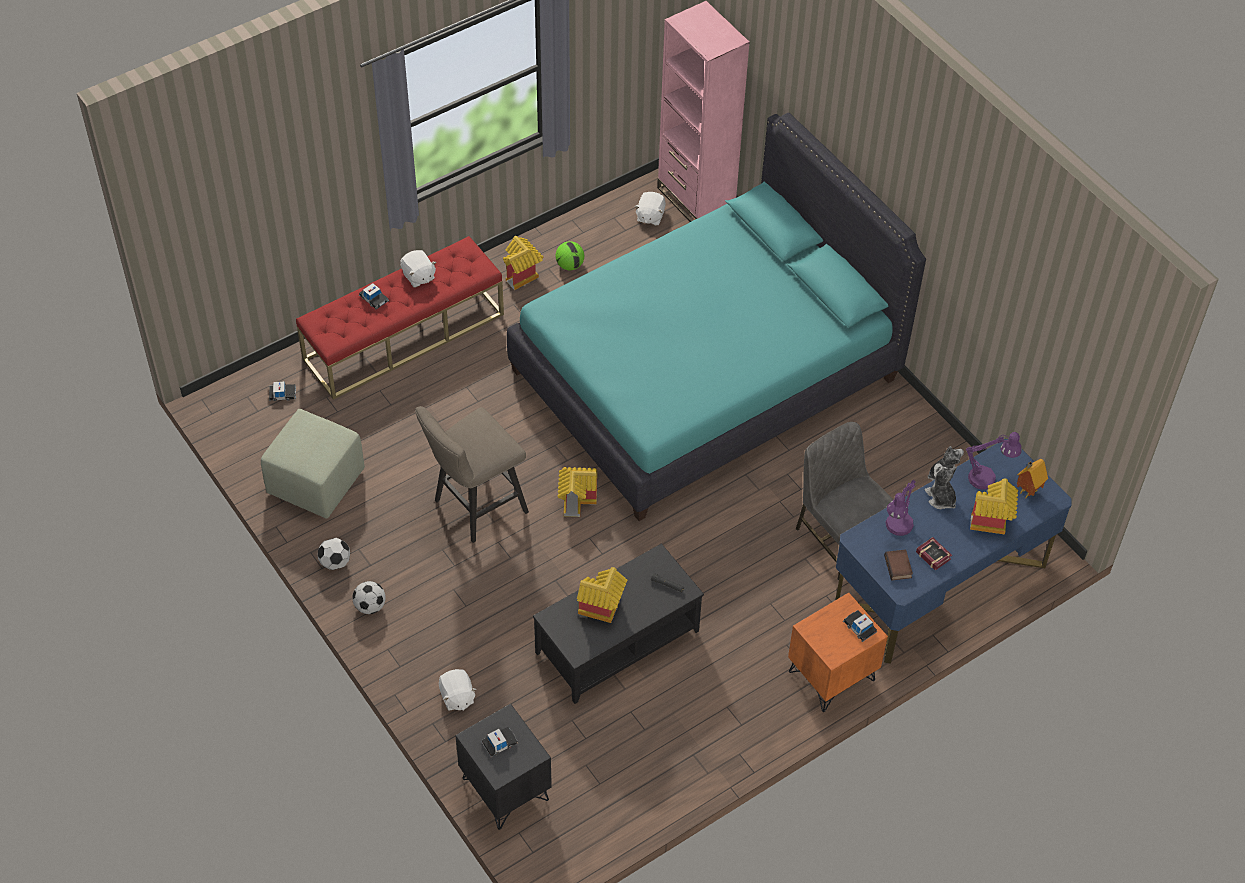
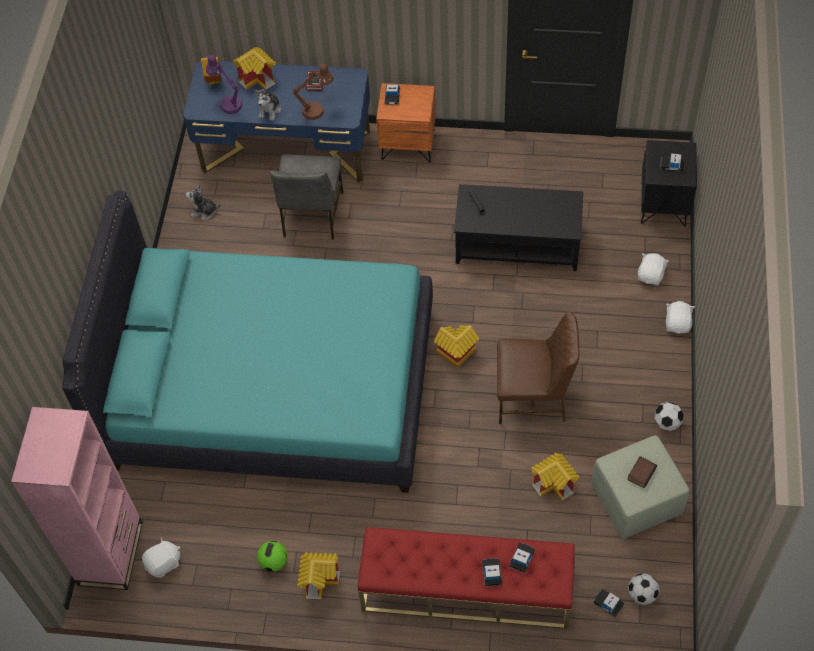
camera: 135 degrees left, 5 degrees up
(358, 321) = (522, 558): none -> toy car
(370, 606) = (664, 373): football -> football (642, 594)
(418, 277) = (436, 570): white plush toy -> white plush toy (678, 324)
(475, 508) = (533, 397): beige stool -> brown chair
(601, 609) = (533, 215): toy house -> toy house (555, 484)
(896, 529) = (317, 110): purple table lamp -> brown table lamp
(899, 567) = (342, 89): book -> book (641, 472)

